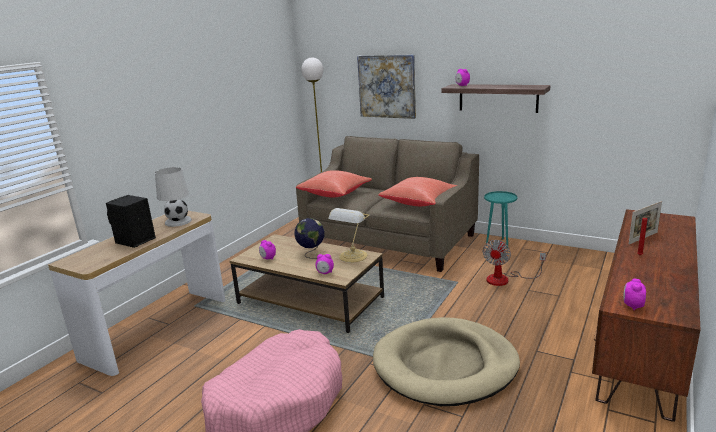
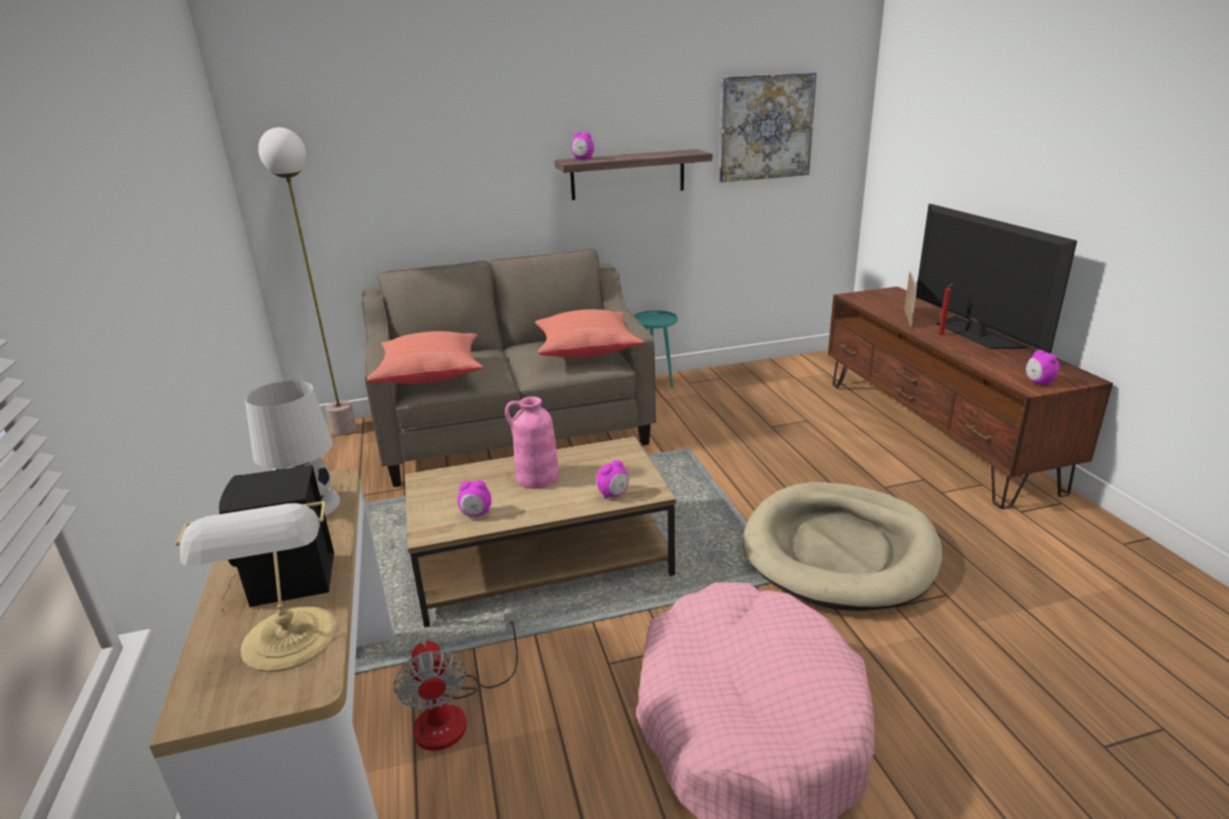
camera: 45 degrees left, 5 degrees up
(311, 254) = (537, 478): globe -> pink vase
(352, 256) = (605, 457): table lamp -> table lamp (289, 641)
(387, 86) = (439, 173): picture -> picture (765, 127)
(505, 279) = (730, 424): fan -> fan (455, 714)
(671, 263) = (976, 334): none -> television

